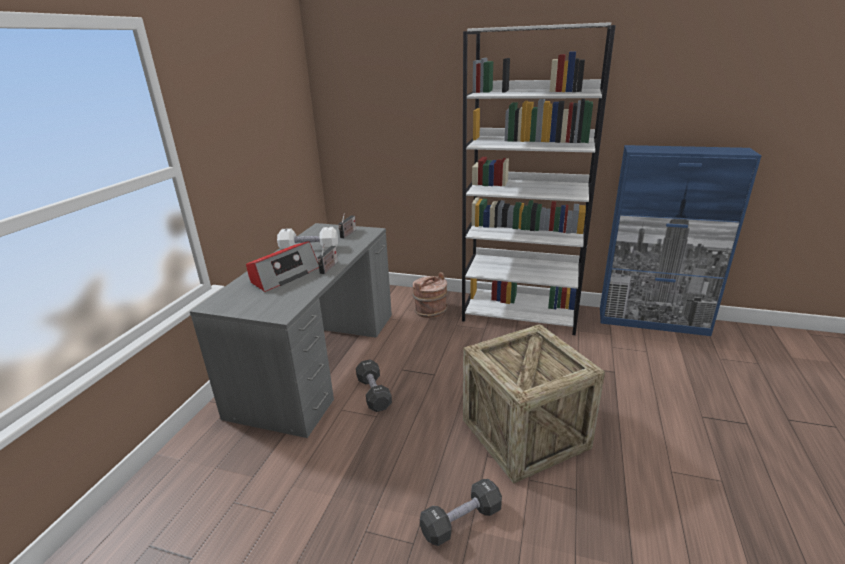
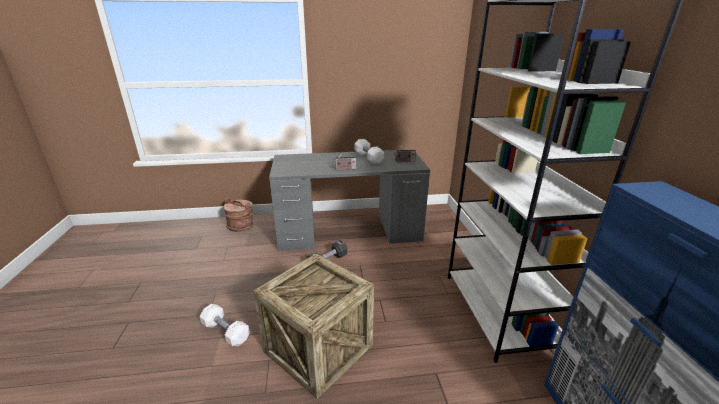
camera: 65 degrees right, 0 degrees up
(284, 275) = (326, 161): radio -> none
(430, 310) = (447, 257): brown bucket -> brown bucket (241, 226)
(461, 521) = (226, 332): black dumbbell -> white dumbbell

